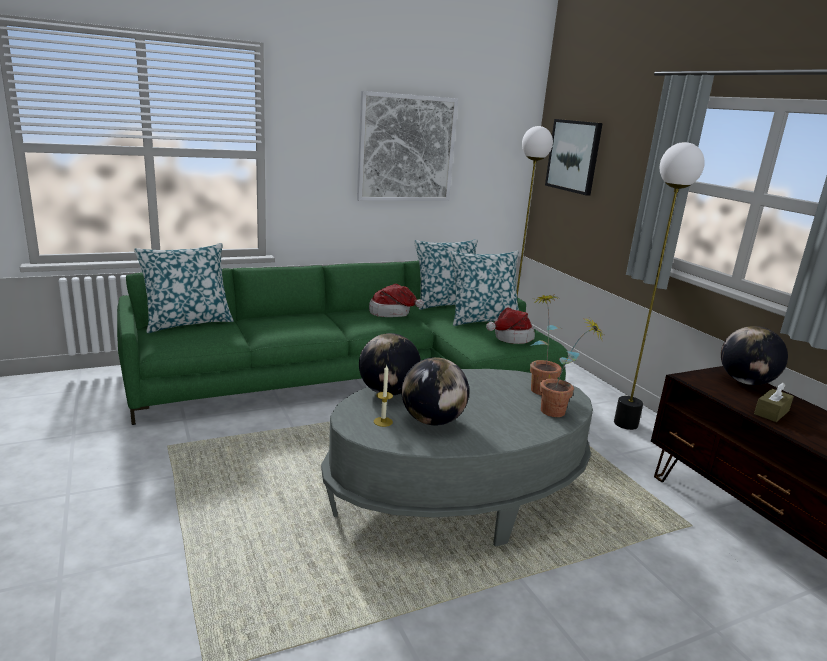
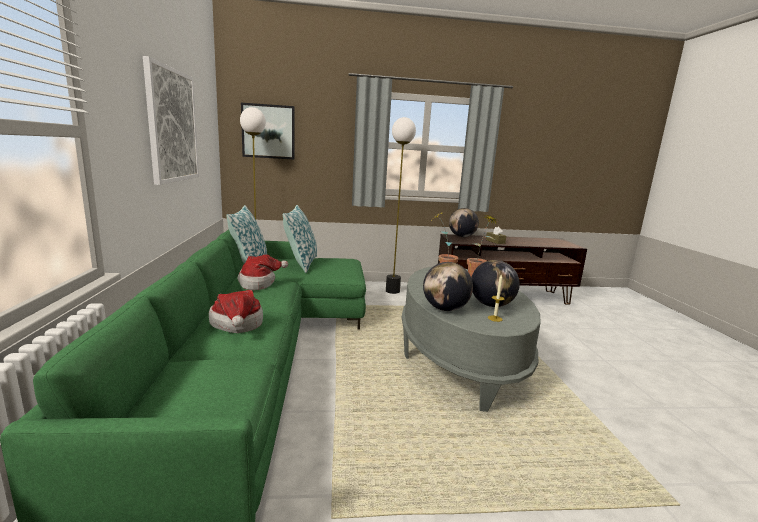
camera: 70 degrees left, 5 degrees down
(188, 323) = (159, 392): pillow -> none
(510, 337) = (343, 264): hat -> hat (237, 325)

